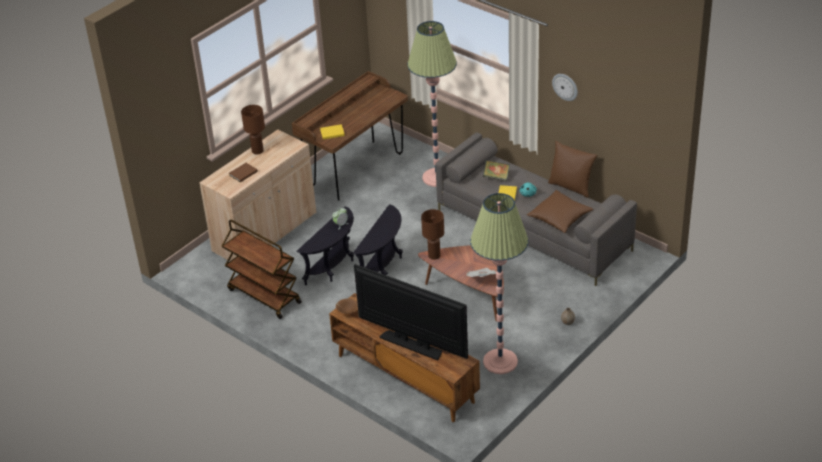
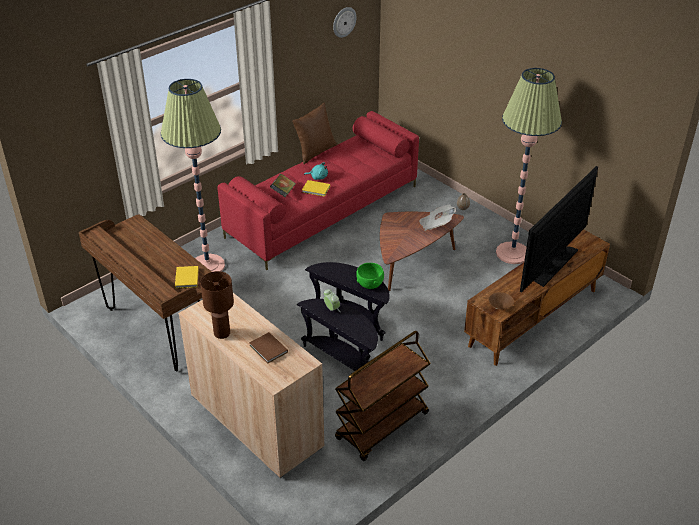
camera: 85 degrees left, 0 degrees up
(375, 241) = (370, 284): none -> green bowl
(434, 255) = (392, 252): brown table lamp -> none
(534, 230) = (323, 211): grey sofa -> red sofa
(560, 218) = (363, 163): brown pillow -> none
(565, 86) = (284, 59): wall clock -> wall clock (344, 22)

